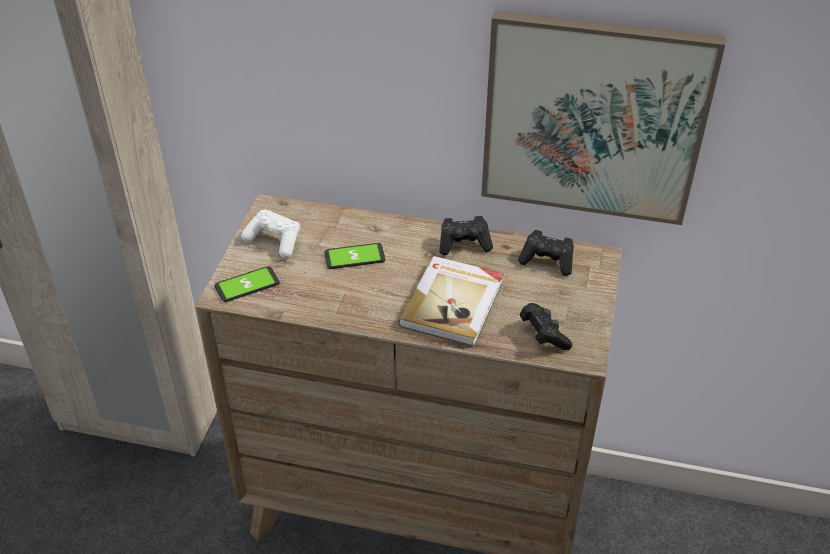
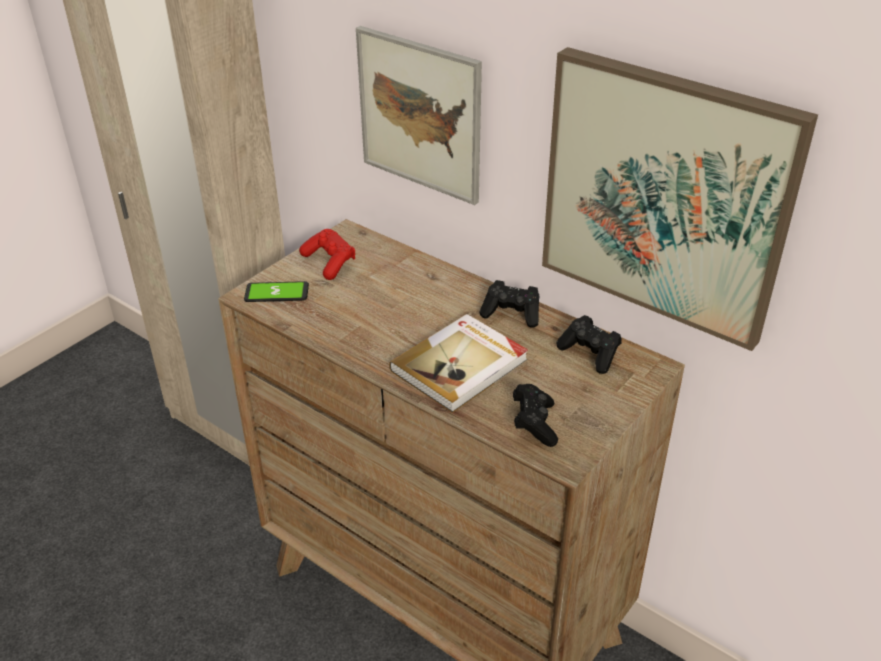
camera: 25 degrees right, 5 degrees down
(274, 241) = (329, 262): white game controller -> red game controller
(337, 86) = (420, 114): none -> picture
(354, 257) = (394, 296): phone -> none

